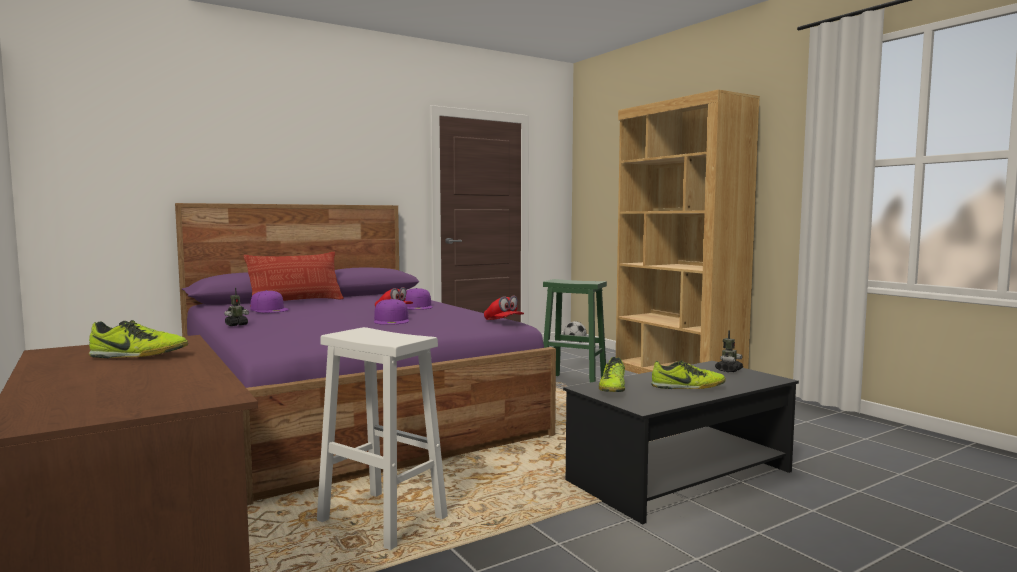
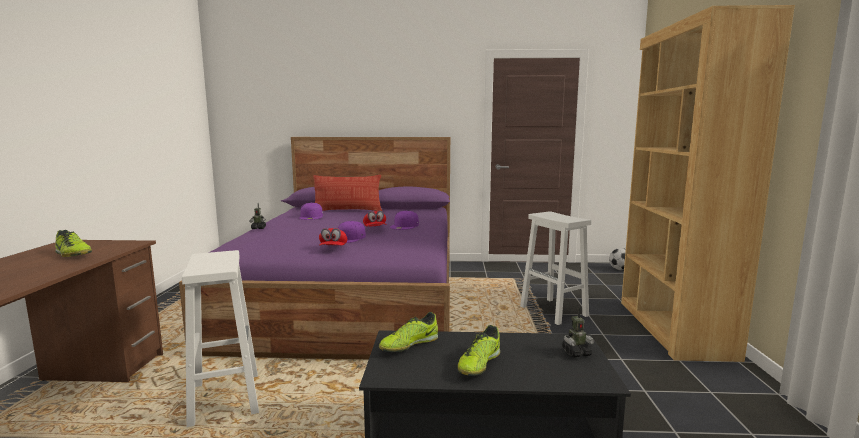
camera: 35 degrees right, 5 degrees up
(503, 322) = (416, 253): red cap -> red cap (333, 249)
(575, 382) = (554, 311): green stool -> white stool
(687, 387) = (479, 364): shoe -> shoe turned 75 degrees clockwise

